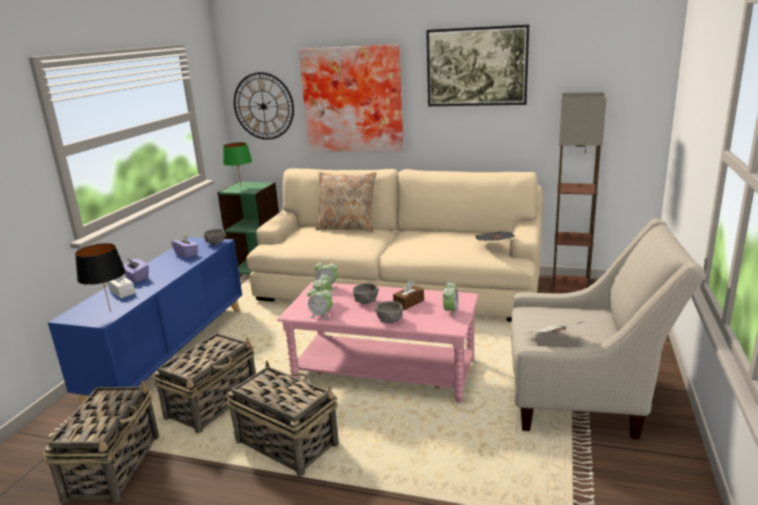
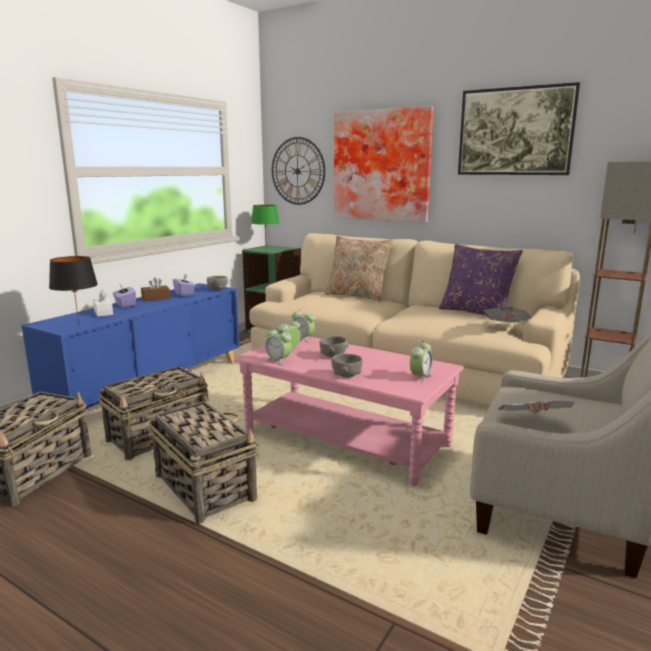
camera: 15 degrees right, 5 degrees down
(408, 303) = (378, 363): brown tissue box -> brown tissue box (156, 298)
(462, 232) = (476, 312): none -> purple pillow

